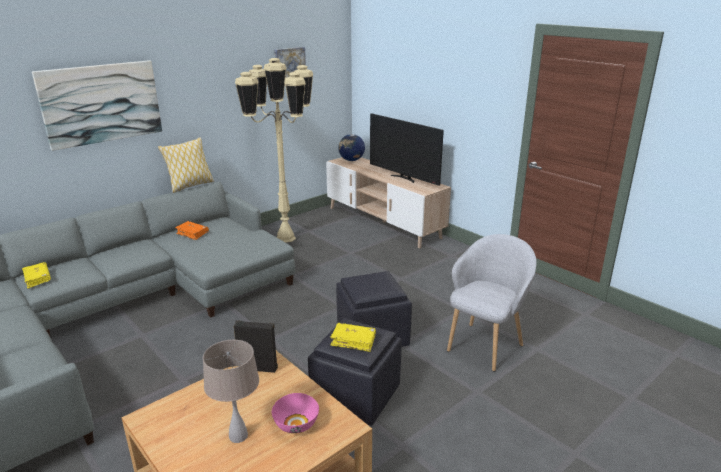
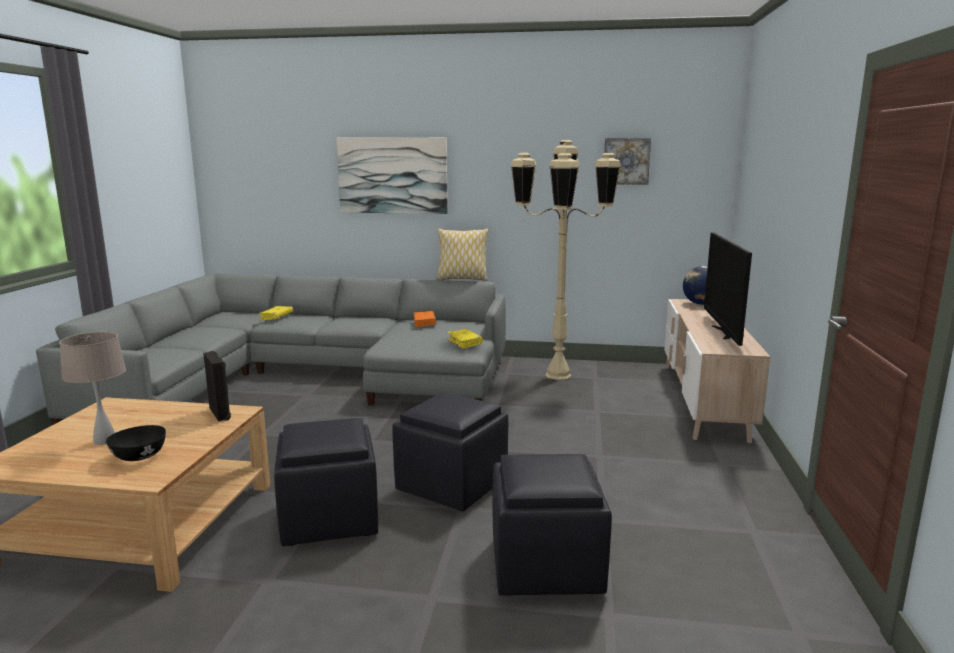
camera: 50 degrees right, 10 degrees down
(296, 424) = (139, 456): pink bowl -> black bowl
(353, 341) = (313, 433): yellow book -> yellow book (465, 343)
(485, 345) = (547, 566): grey armchair -> black ottoman

